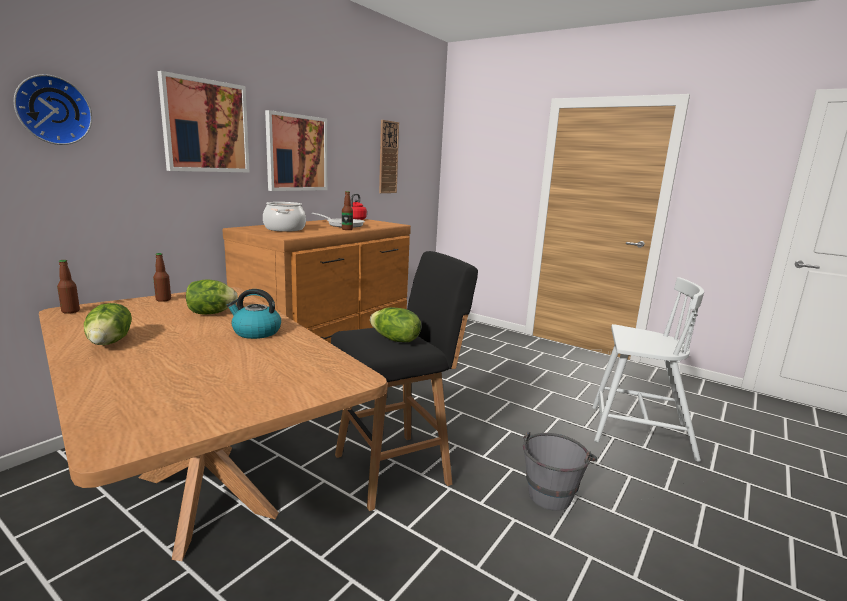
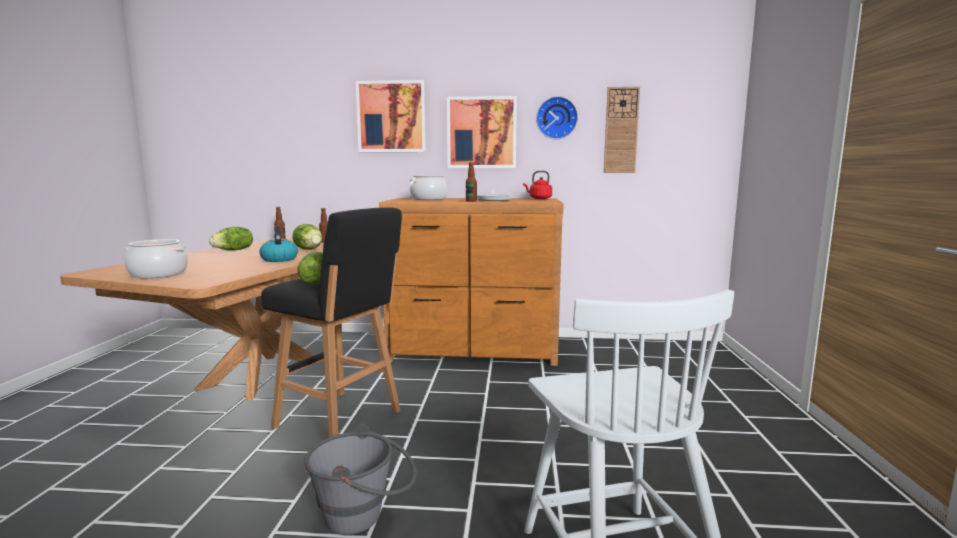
camera: 60 degrees right, 5 degrees down
(52, 110) = (294, 117): wall clock -> wall clock (556, 118)
(243, 396) = (158, 274): none -> cooking pot

